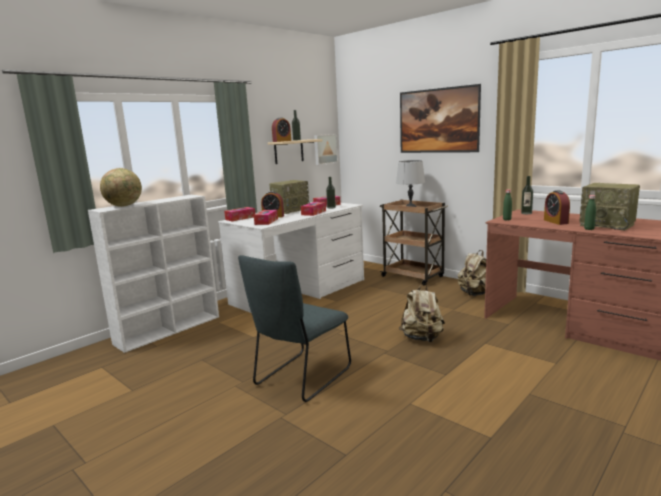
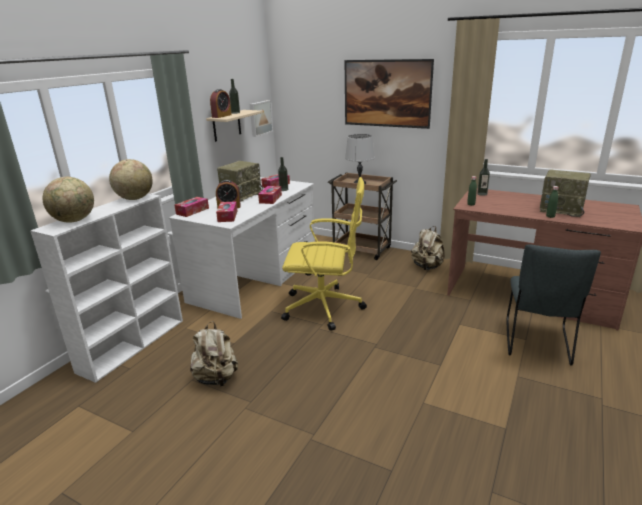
camera: 15 degrees left, 10 degrees up
(183, 197) = (135, 198): none -> globe
(300, 378) = (308, 389): grey chair -> grey chair (537, 344)
(352, 318) = (325, 308): none -> yellow office chair
(422, 338) = (402, 325): beige backpack -> beige backpack (216, 378)
(555, 221) = (515, 206): alarm clock -> none

